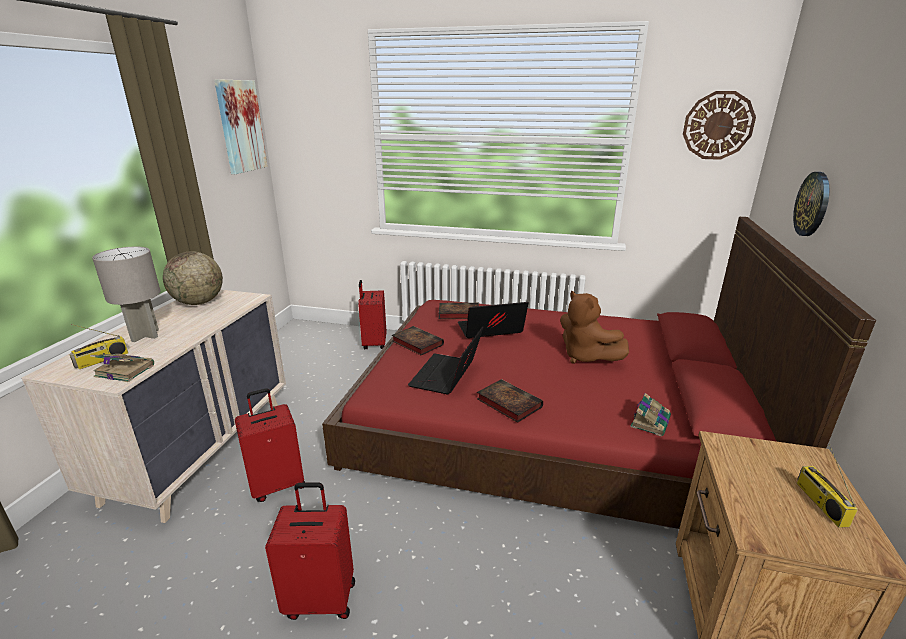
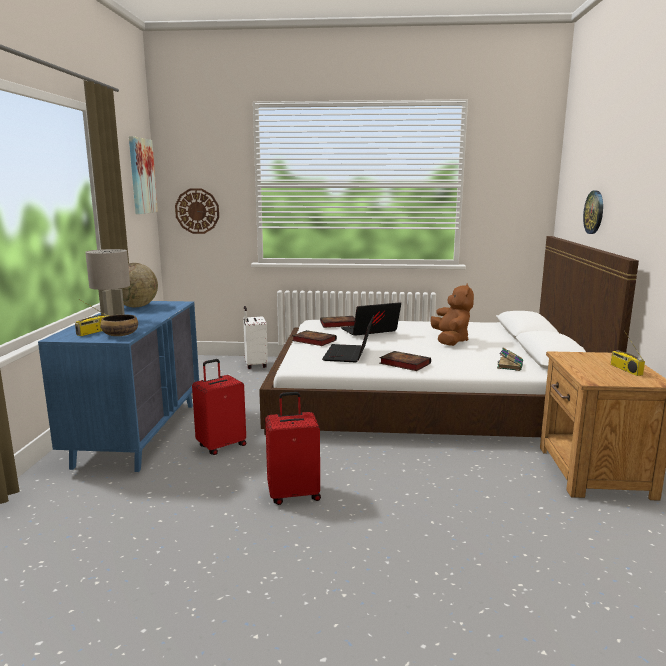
camera: 10 degrees left, 10 degrees down
(124, 370) = (120, 335): book -> bowl
(200, 449) = (138, 433): beige dresser -> blue dresser
(373, 343) = (255, 365): red suitcase -> white suitcase
(547, 417) = (424, 396): red bed -> white bed
(585, 356) = (450, 341): brown plush toy -> brown plush toy turned 135 degrees counterclockwise
(718, 125) = (523, 172): wall clock -> wall clock (197, 211)

